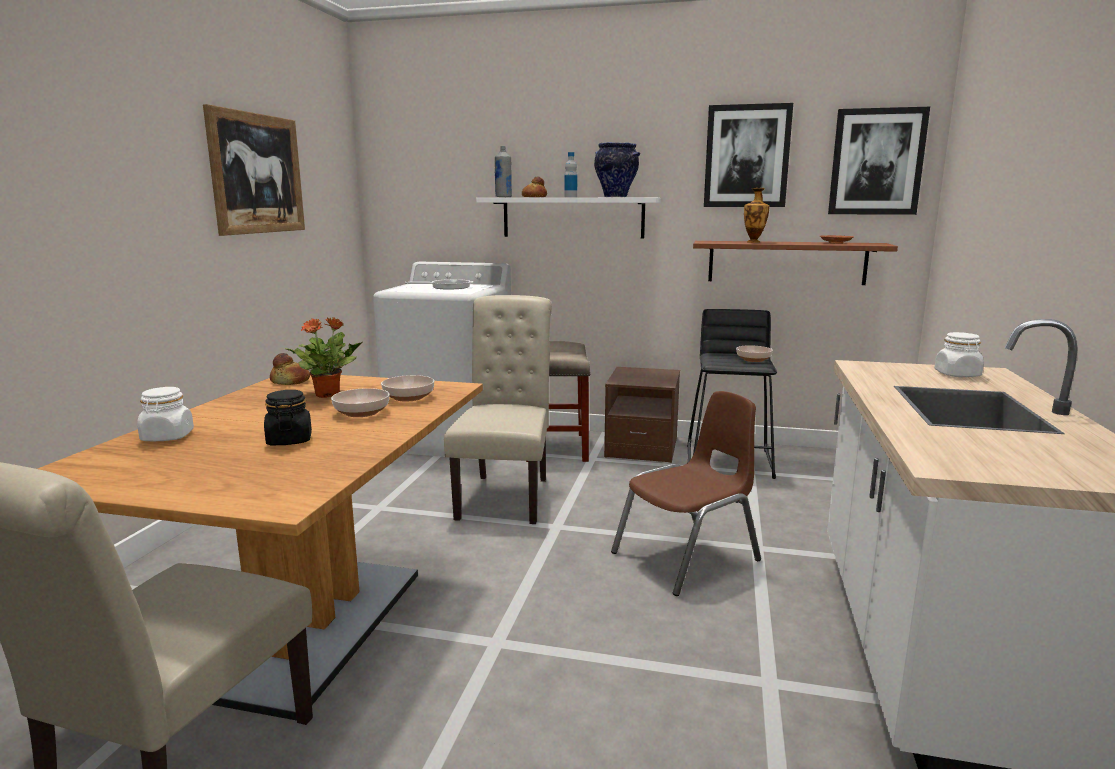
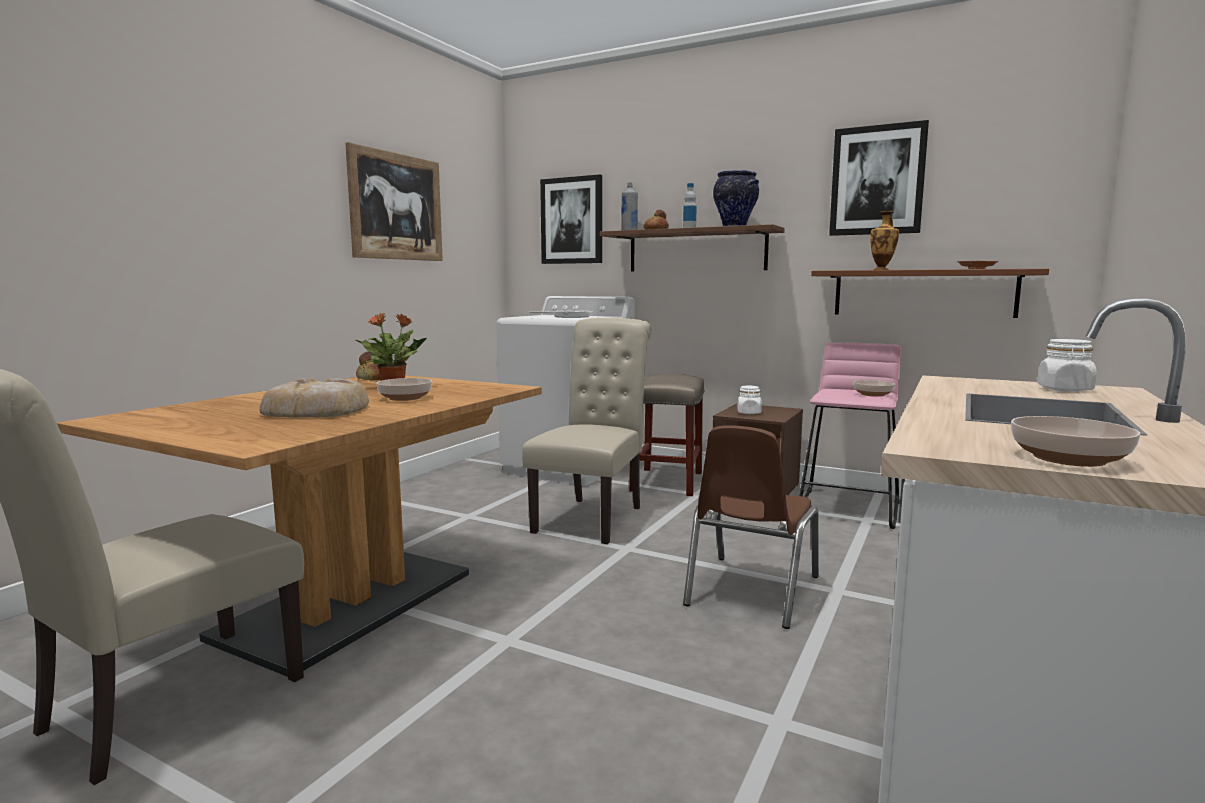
camera: 15 degrees right, 5 degrees down
(167, 437) = (228, 403): white jar -> white jar (749, 413)
(289, 440) = (318, 410): black jar -> bread
(409, 397) = (461, 391): bowl -> bowl (1070, 458)
(573, 217) = (696, 251): white shelf -> brown shelf
(687, 557) = (751, 590): brown chair -> brown chair turned 135 degrees clockwise
(730, 461) = (849, 508): black stool -> pink stool
(876, 162) = (1029, 179): picture -> picture (572, 221)

